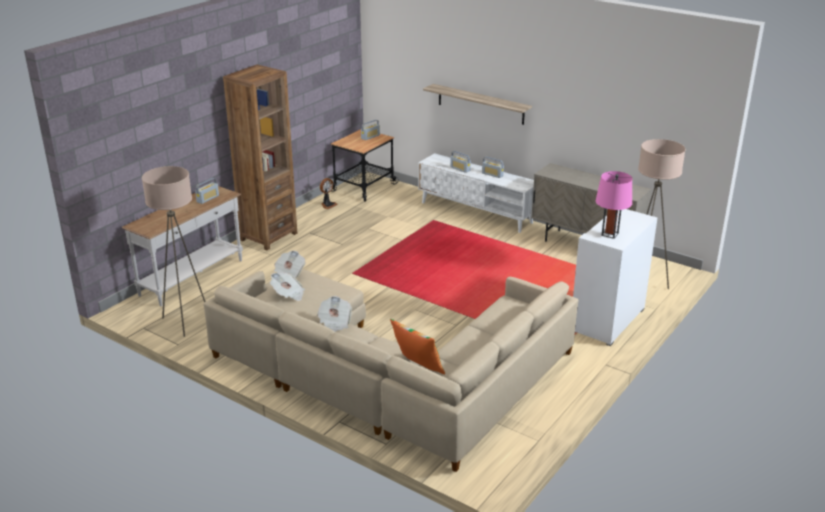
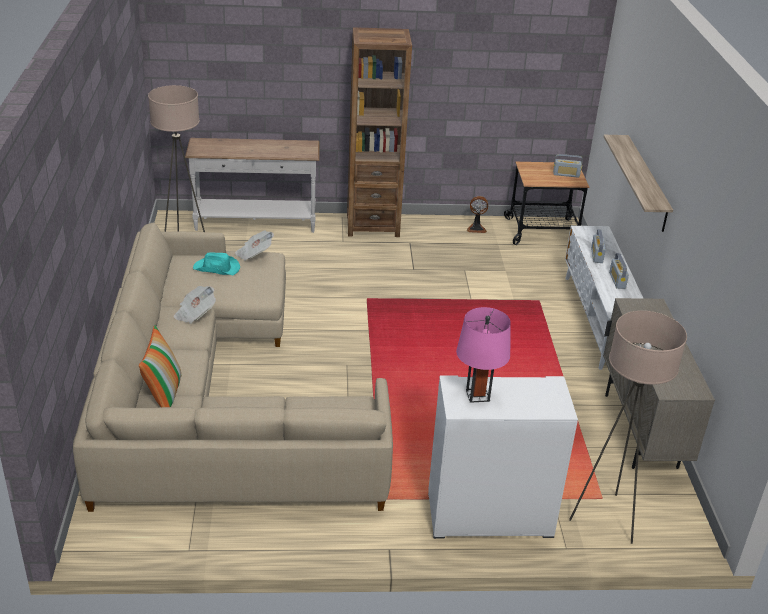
camera: 50 degrees right, 5 degrees up
(208, 199) = (286, 150): radio -> none
(288, 294) = (217, 268): newspaper -> turquoise hat

